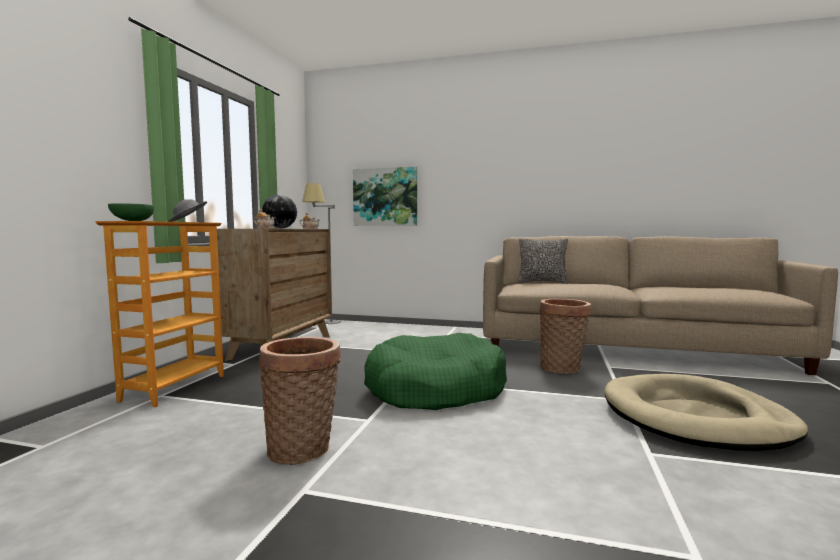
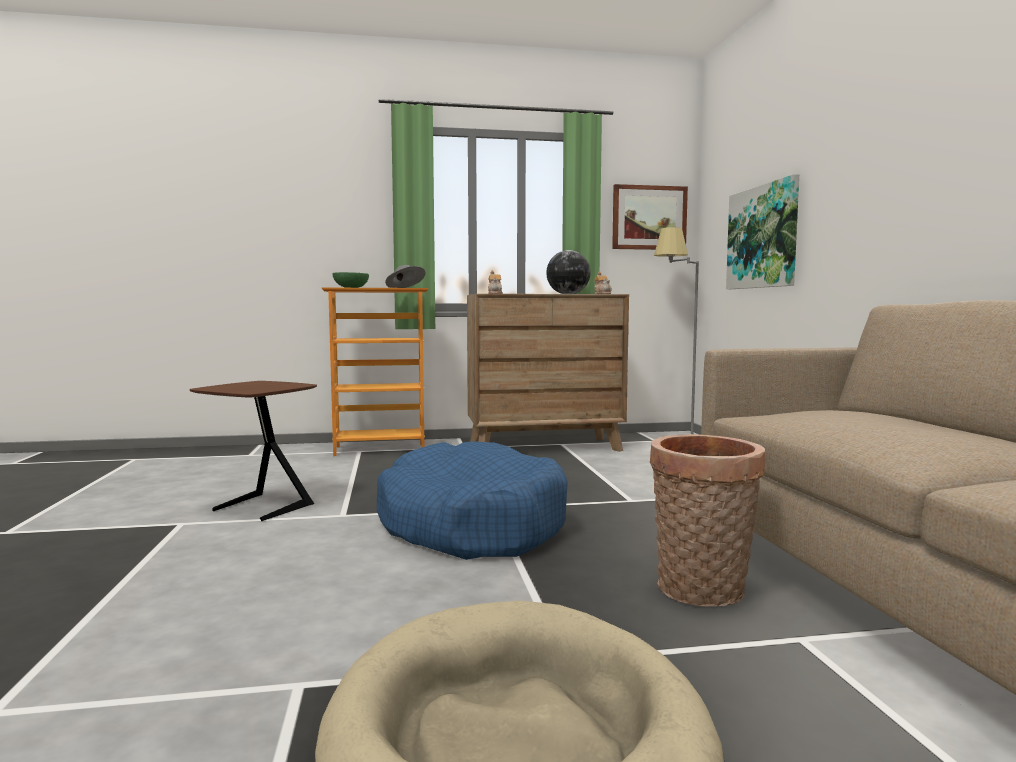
camera: 65 degrees right, 0 degrees up
(289, 174) = (649, 218): none -> picture
(303, 449) = (261, 508): basket -> brown side table
(435, 389) = (470, 525): green dog bed -> blue dog bed
(542, 282) = (887, 414): pillow -> none

